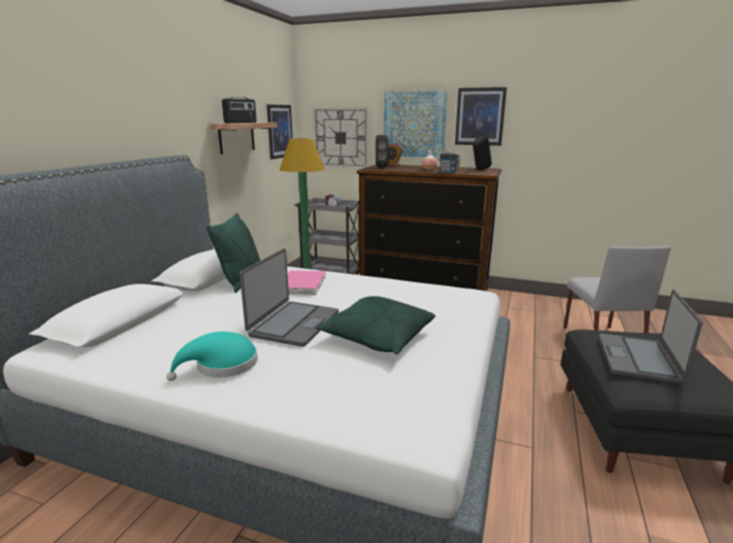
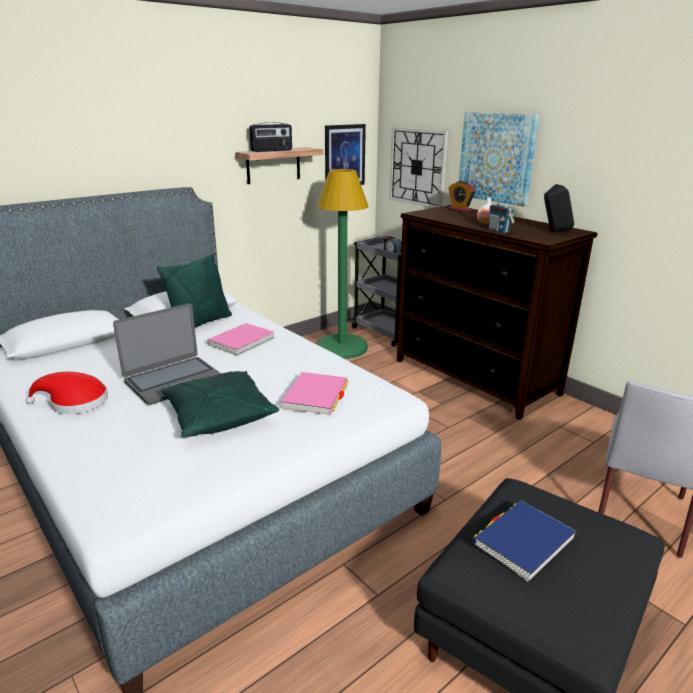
camera: 30 degrees right, 5 degrees up
(222, 366) = (74, 402): turquoise hat -> red hat
(381, 167) = (438, 212): black speaker -> none
(426, 306) = (316, 396): none -> pink book
(480, 116) = (577, 155): picture -> none
(639, 359) = (523, 542): laptop -> blue book

